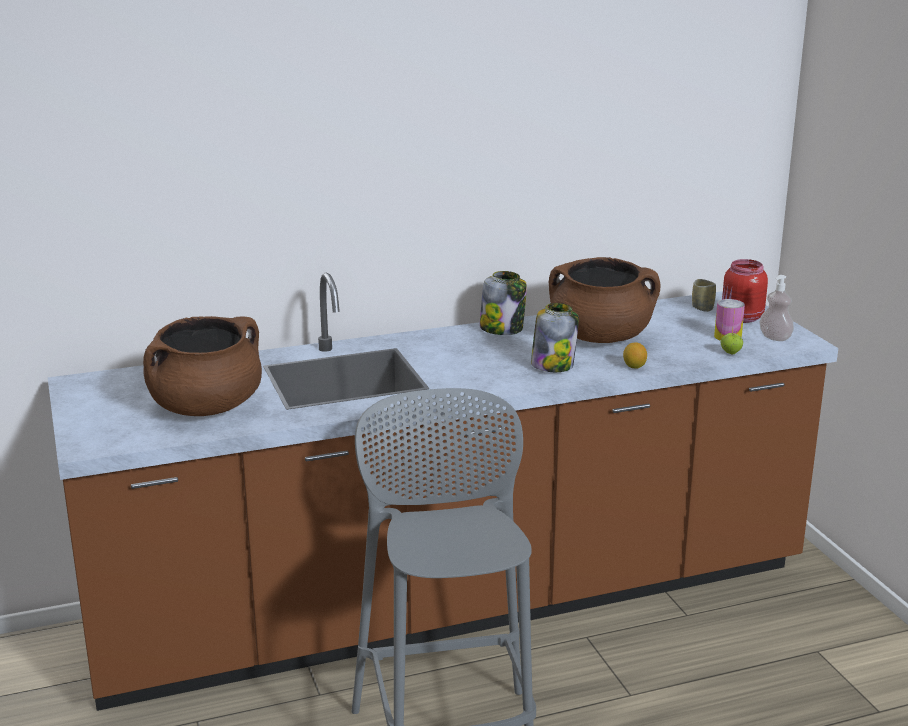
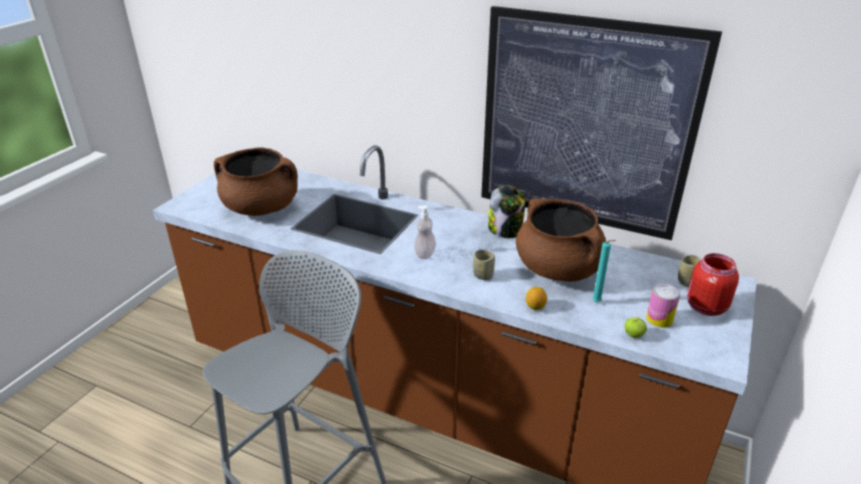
camera: 45 degrees right, 10 degrees up
(553, 365) = (483, 275): jar -> cup
(559, 178) = (585, 125): none -> picture
(671, 345) = (597, 303): none -> turquoise candle
(775, 338) = (701, 341): soap dispenser -> soap dispenser (425, 254)

